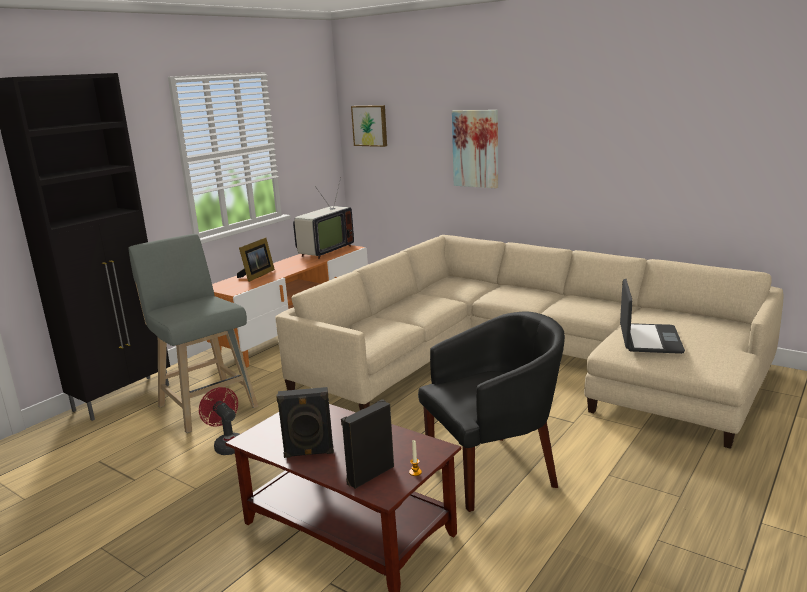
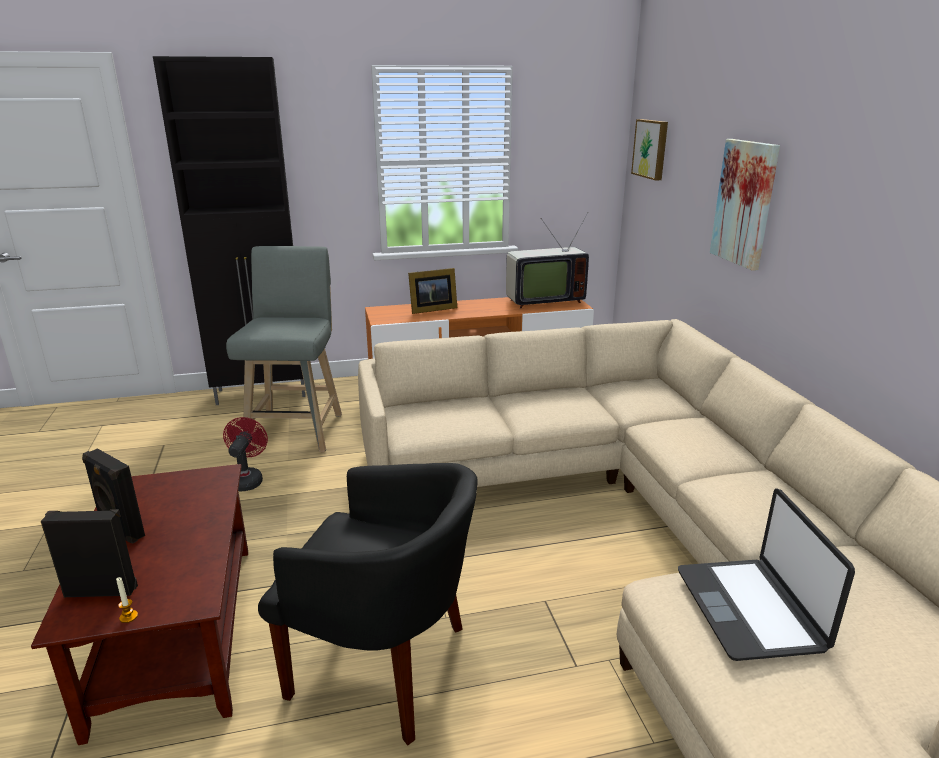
camera: 40 degrees right, 5 degrees up
(649, 339) = (750, 609): laptop -> laptop turned 120 degrees clockwise

